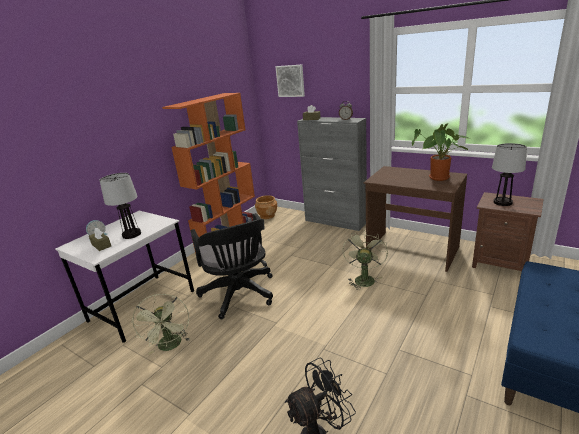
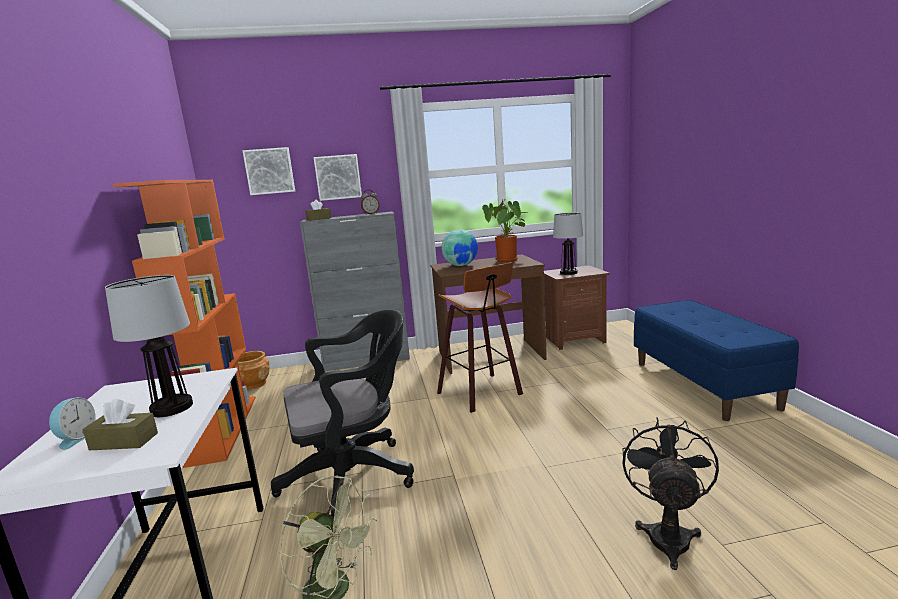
camera: 45 degrees left, 10 degrees down
(240, 296) = (355, 476): black office chair -> black office chair turned 45 degrees counterclockwise
(331, 88) = (338, 177): none -> picture
(364, 278) = (483, 393): green fan -> stool
(398, 173) = (461, 265): none -> globe

